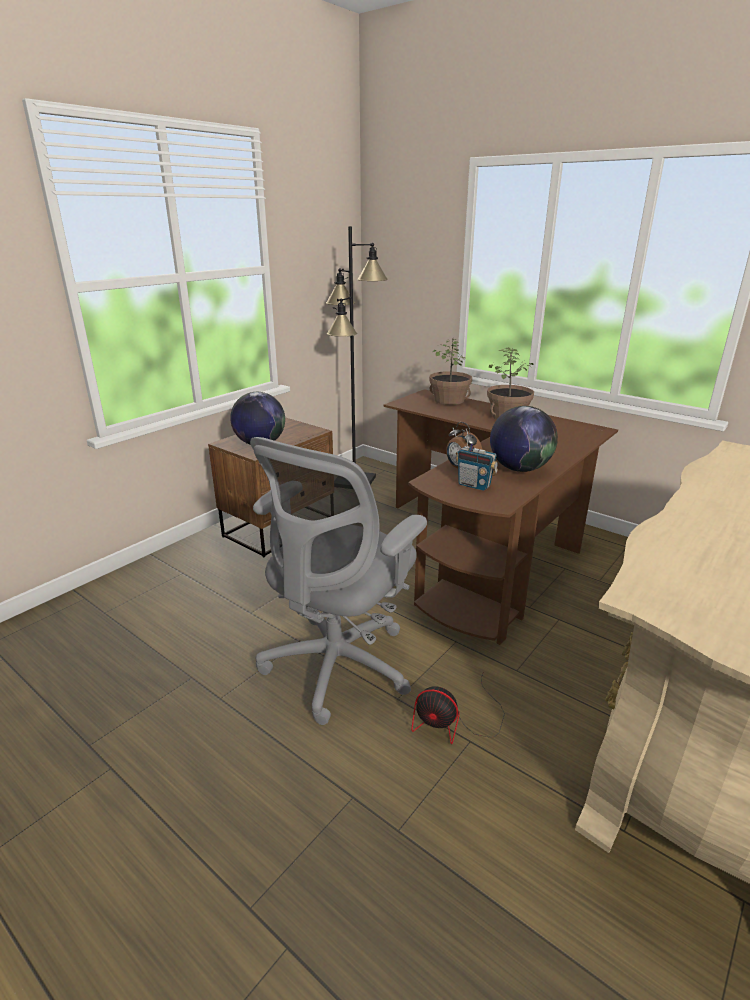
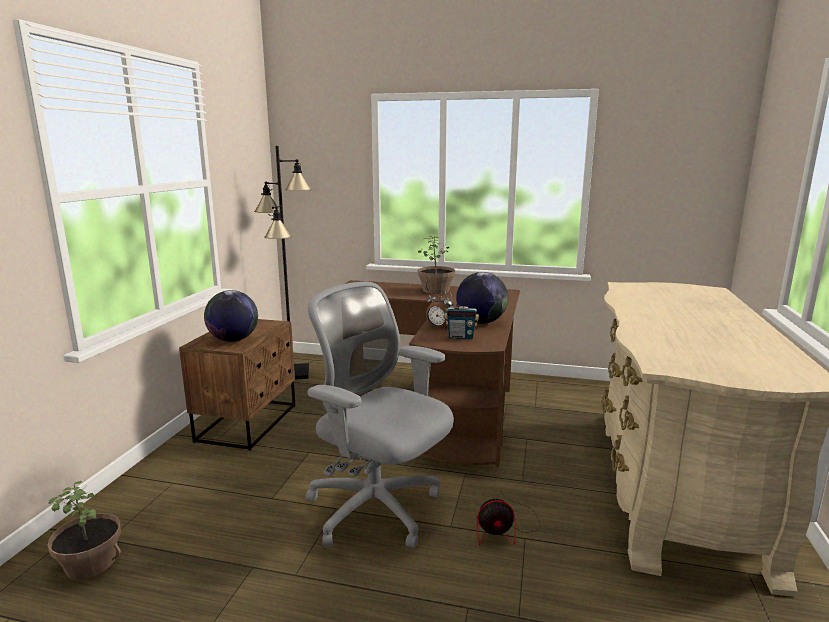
camera: 25 degrees left, 10 degrees down
(341, 657) = (382, 510): grey office chair -> grey office chair turned 120 degrees clockwise
(449, 400) = (380, 285): potted plant -> potted plant (91, 562)

